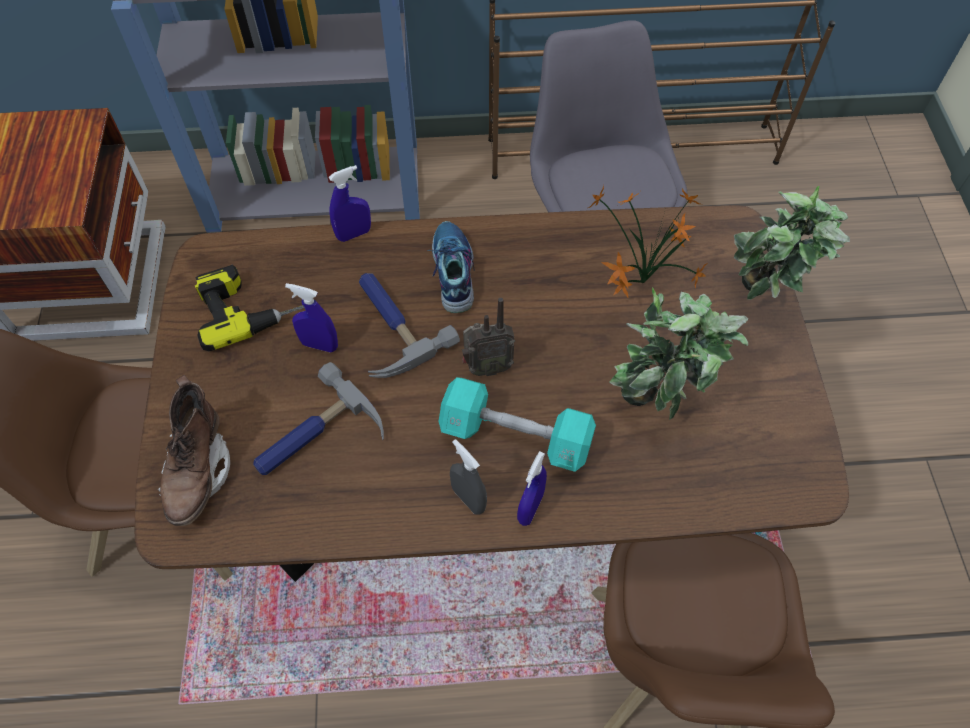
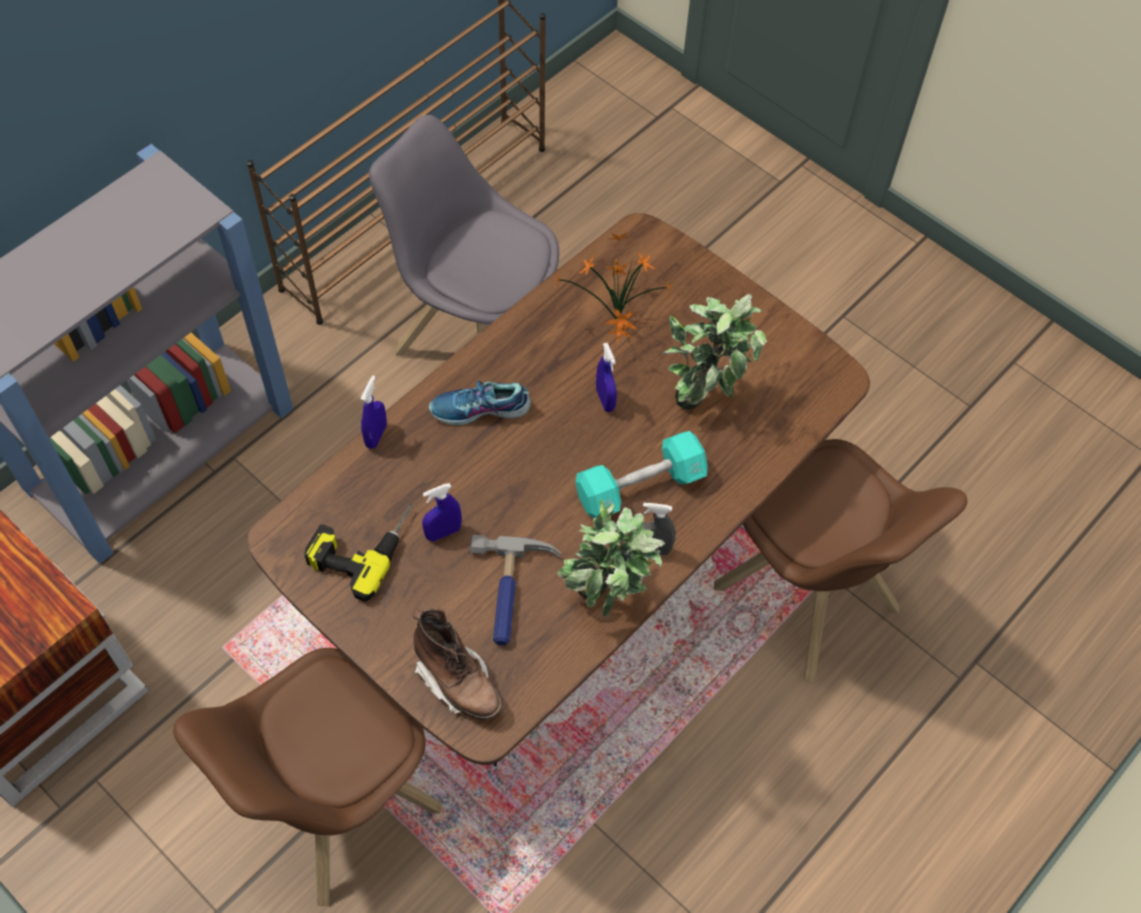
camera: 45 degrees left, 0 degrees up
(390, 325) = (477, 481): hammer -> none
(452, 272) = (480, 410): shoe -> shoe turned 45 degrees counterclockwise
(486, 367) = (574, 457): radio -> none
(530, 508) = (695, 523): blue spray bottle -> blue spray bottle (605, 400)
(761, 300) = (702, 276): potted plant -> potted plant (606, 599)

